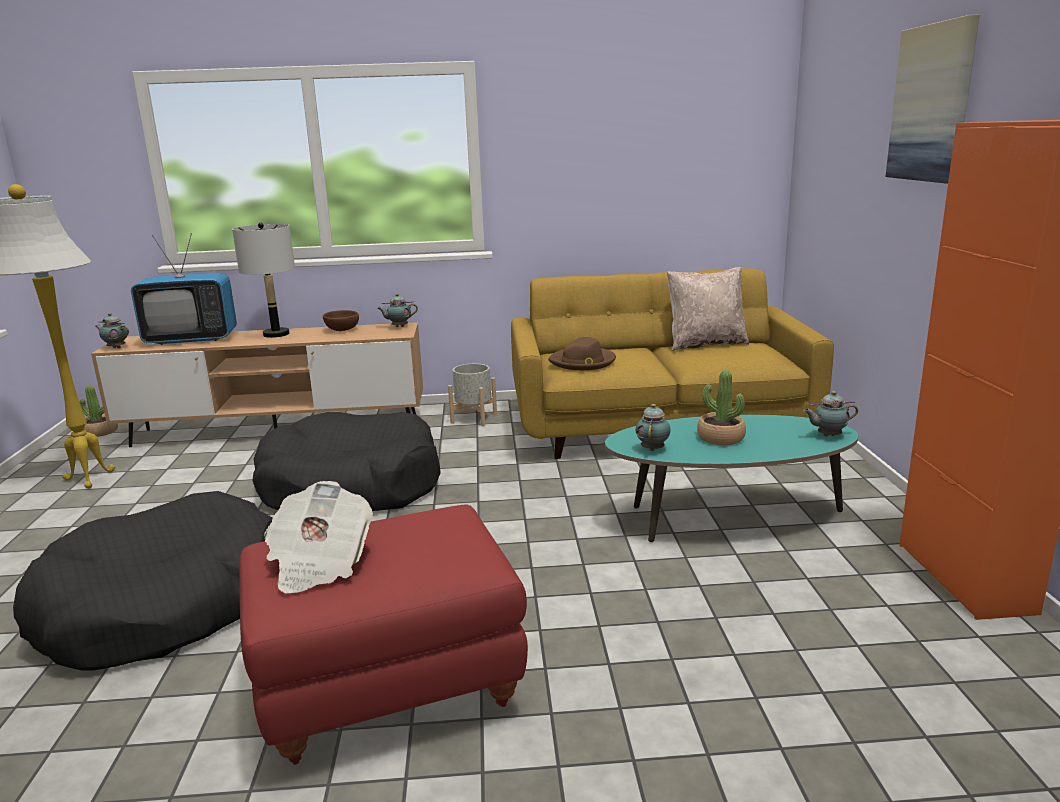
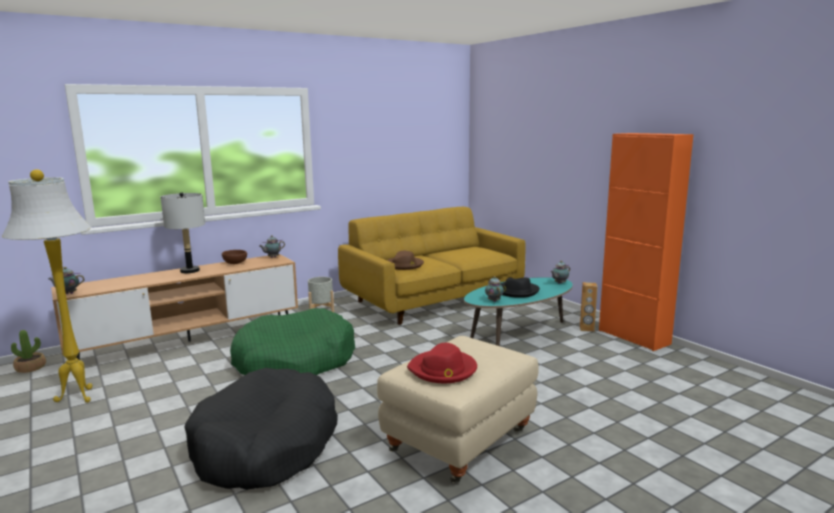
camera: 30 degrees left, 5 degrees down
(191, 339) = (125, 281): television -> none
(319, 563) = (443, 370): newspaper -> red hat
(351, 486) = (294, 361): black dog bed -> green dog bed
(389, 695) = (460, 444): red ottoman -> beige ottoman
(705, 344) = (453, 249): beige pillow -> none
(720, 438) = (516, 291): potted plant -> black hat
(877, 536) = (587, 329): none -> brown speaker
(932, 103) = (574, 123): picture -> none

